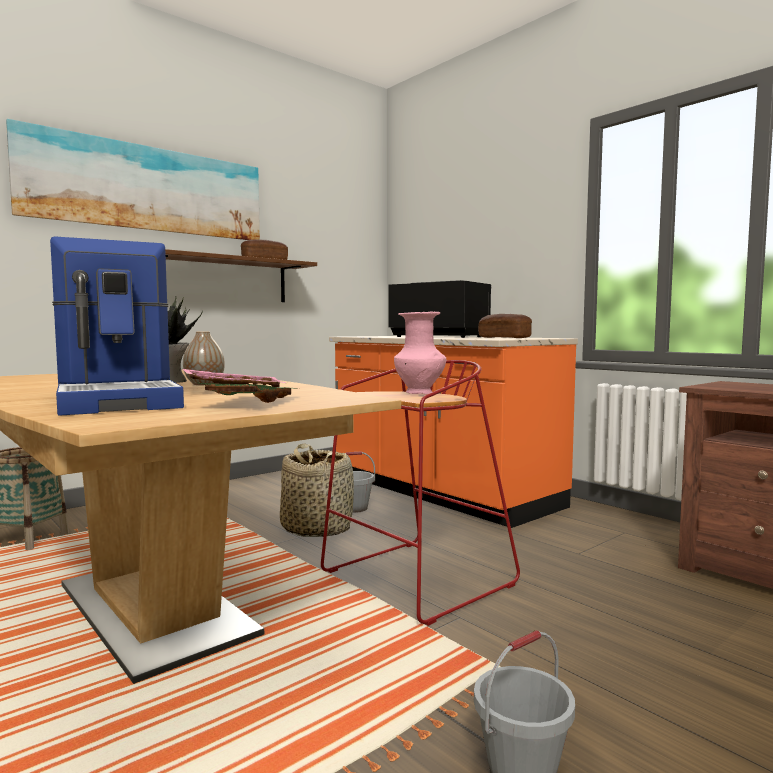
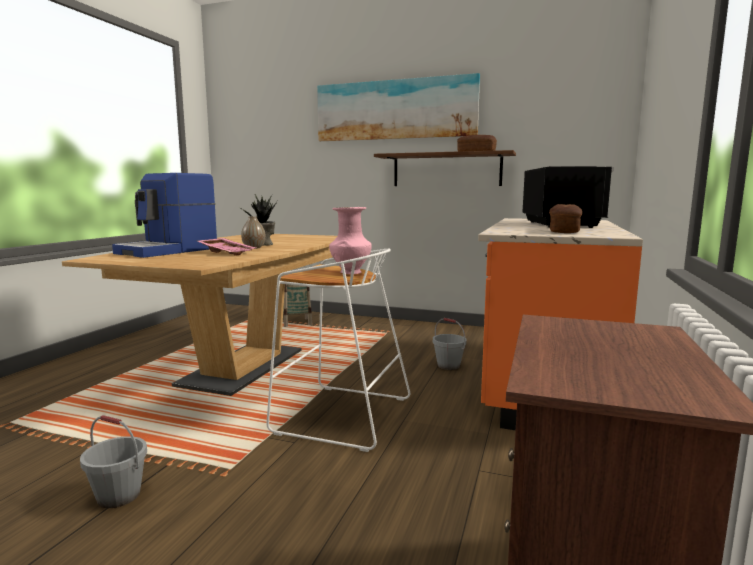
camera: 60 degrees right, 5 degrees up
(249, 403) = (166, 259): green tray -> none
(316, 528) = (393, 366): basket -> none
(417, 580) = (340, 416): red stool -> white stool

